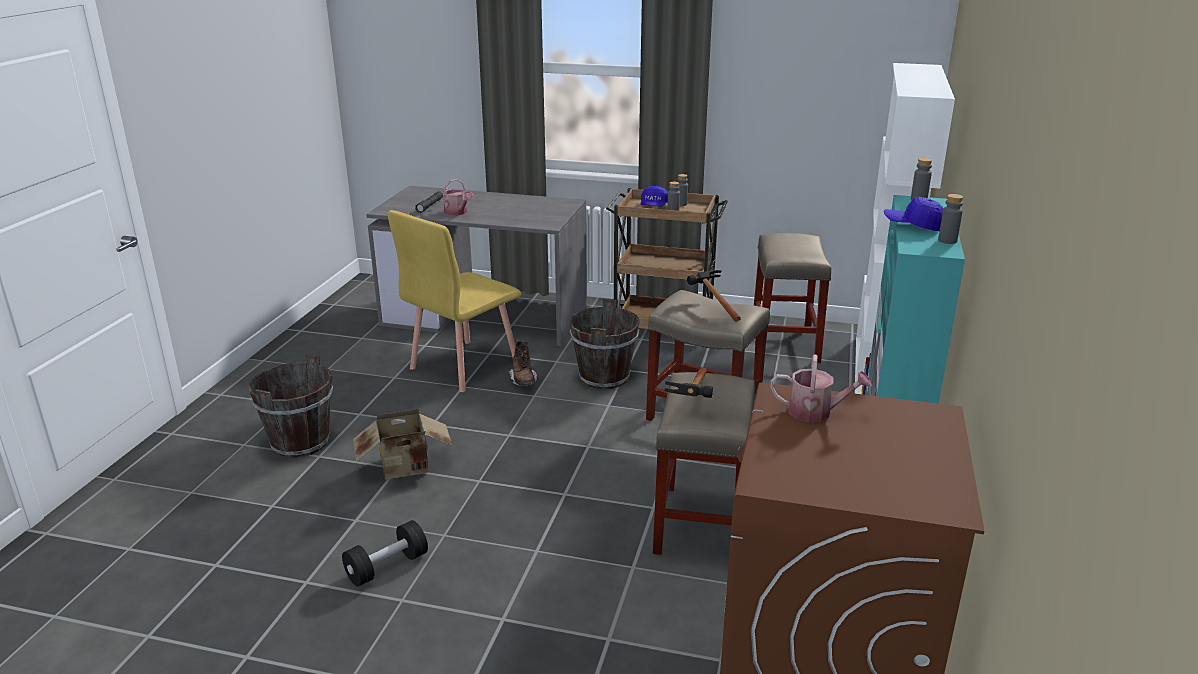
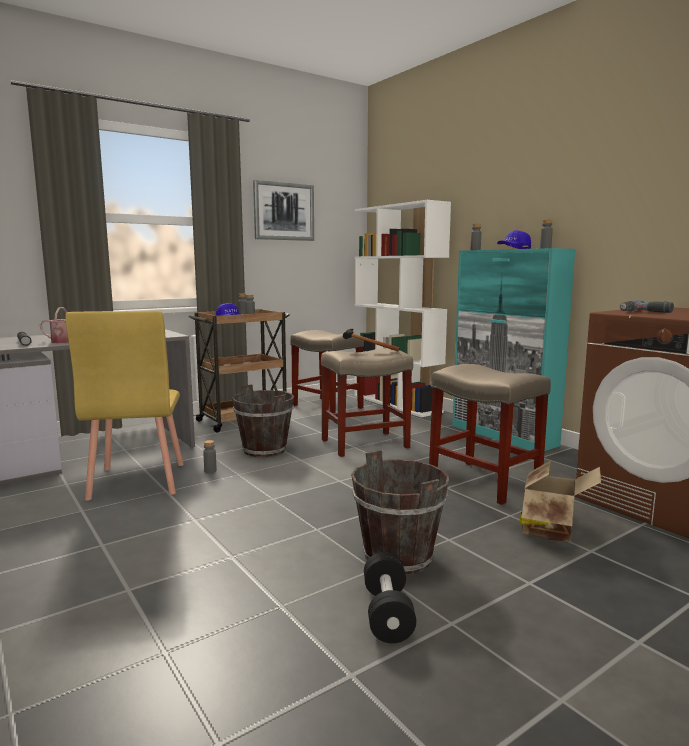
camera: 50 degrees left, 15 degrees down
(300, 443) = (80, 592): brown bucket -> brown bucket (398, 557)
(406, 469) = (241, 552): cardboard box -> cardboard box (552, 530)
(523, 380) = (210, 471): brown boot -> grey bottle
(694, 400) = (488, 371): hammer -> none
(786, 58) = (284, 211): none -> picture
(816, 412) = (645, 312): watering can -> power drill

